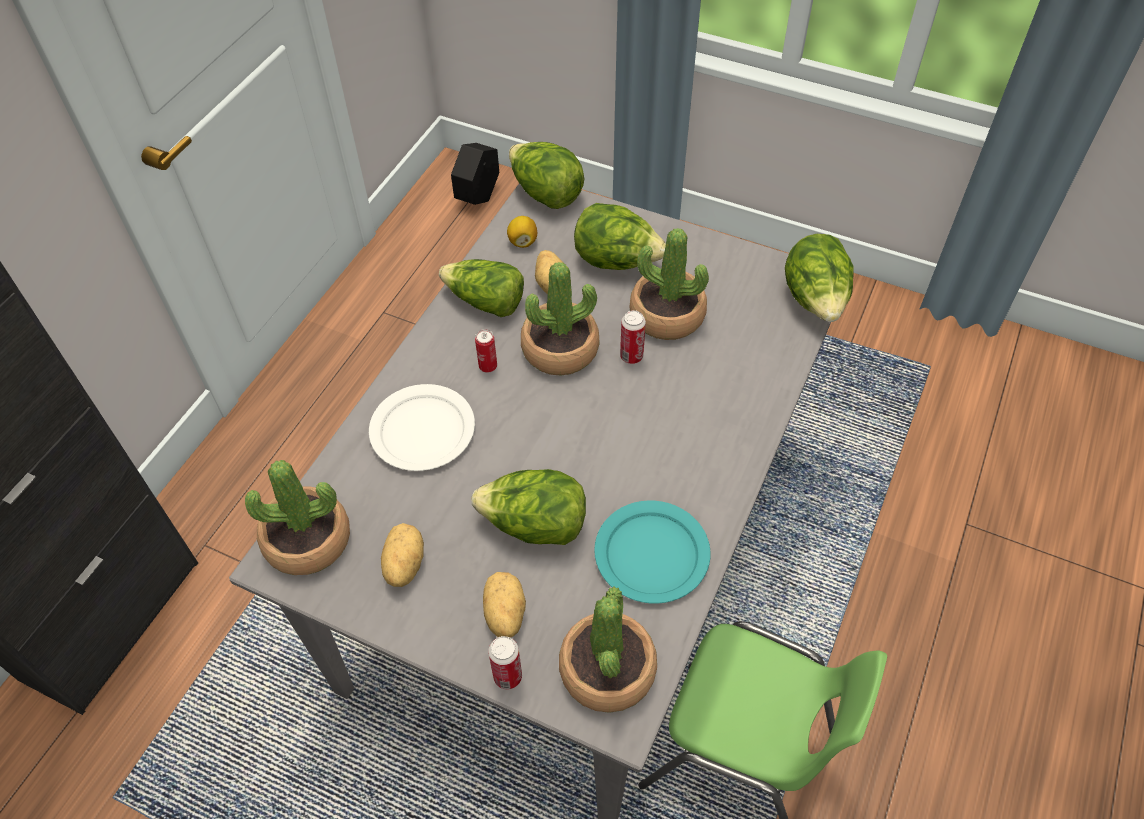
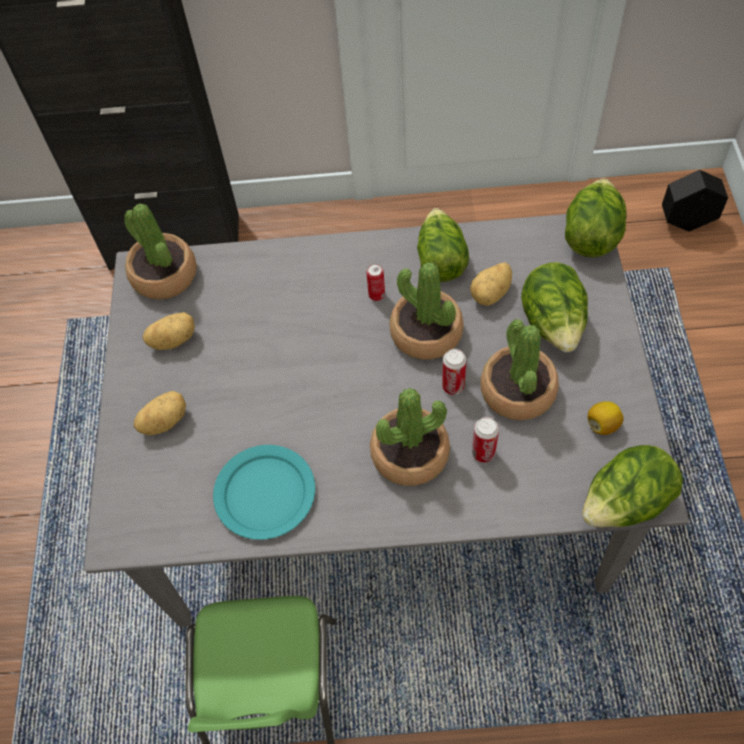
camera: 65 degrees right, 5 degrees up
(422, 429) = (292, 287): white plate -> none
(507, 676) = (117, 449): can -> can (483, 453)
(522, 241) = (523, 249): lemon -> lemon (602, 425)
(534, 525) = (248, 402): lettuce -> none
(608, 669) = (151, 510): potted plant -> potted plant (410, 454)

